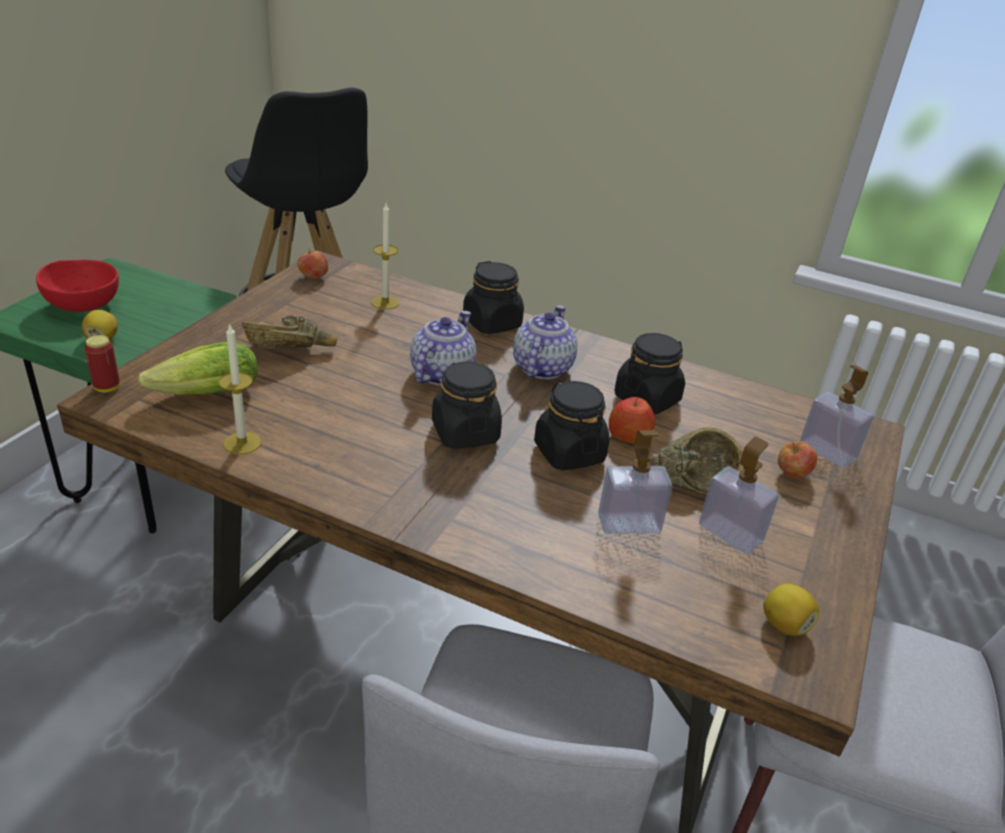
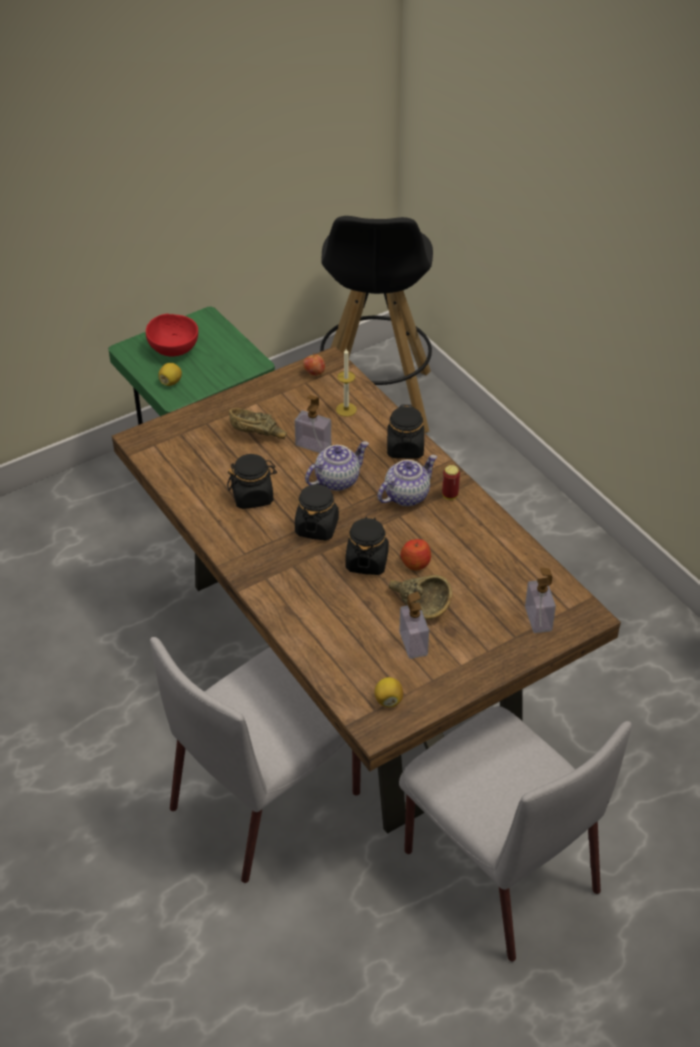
camera: 35 degrees right, 10 degrees up
(107, 387) = (141, 431): can -> can (450, 495)
(201, 395) = (187, 453): lettuce -> none
(242, 443) = (190, 493): candle -> none
(629, 523) = (360, 616): soap dispenser -> soap dispenser (313, 445)
(647, 399) = (455, 541): black jar -> black jar (253, 496)
(792, 474) = (494, 625): apple -> none

